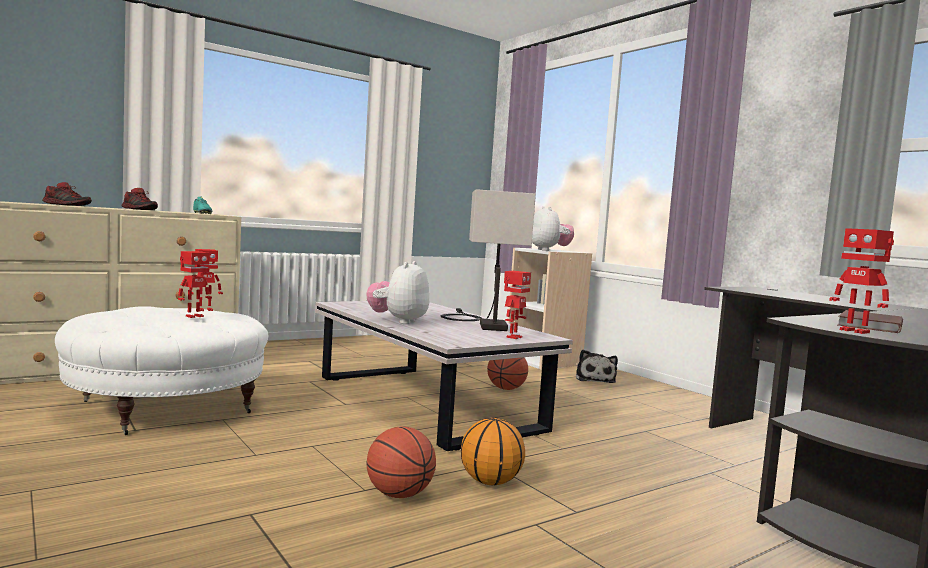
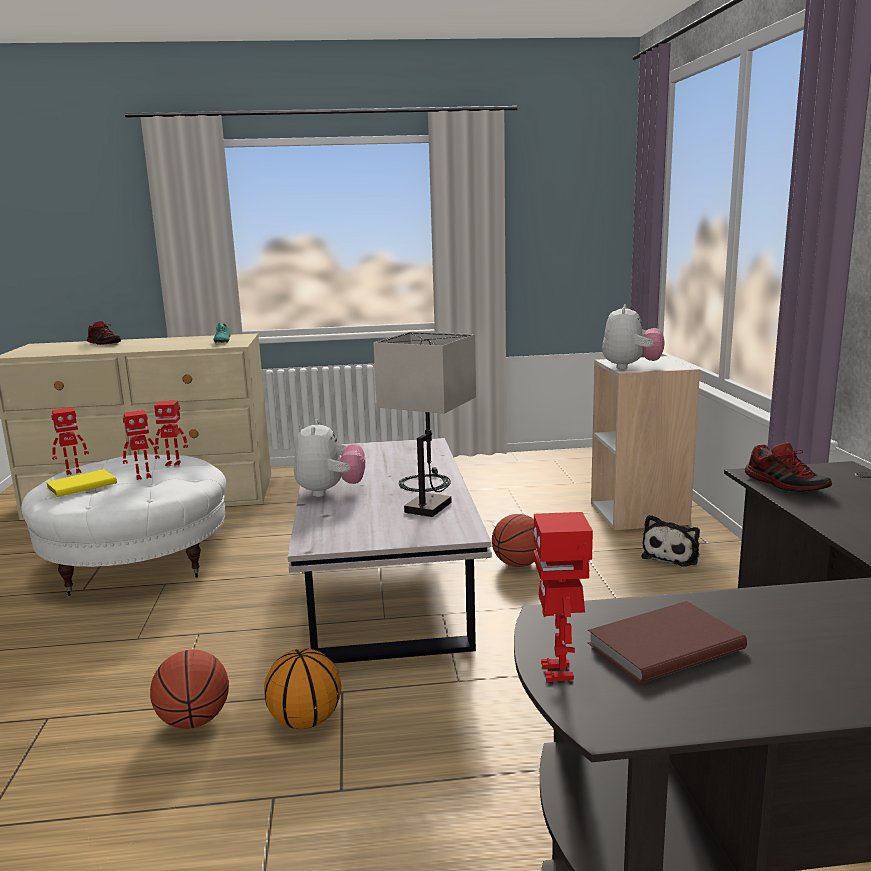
camera: 30 degrees right, 10 degrees up
(135, 321) = (80, 485): none -> yellow book
(139, 209) = (167, 341): shoe -> shoe (786, 484)
(398, 321) = (330, 492): plush toy -> plush toy turned 135 degrees clockwise
(513, 337) = (415, 532): toy robot -> toy robot (73, 472)

